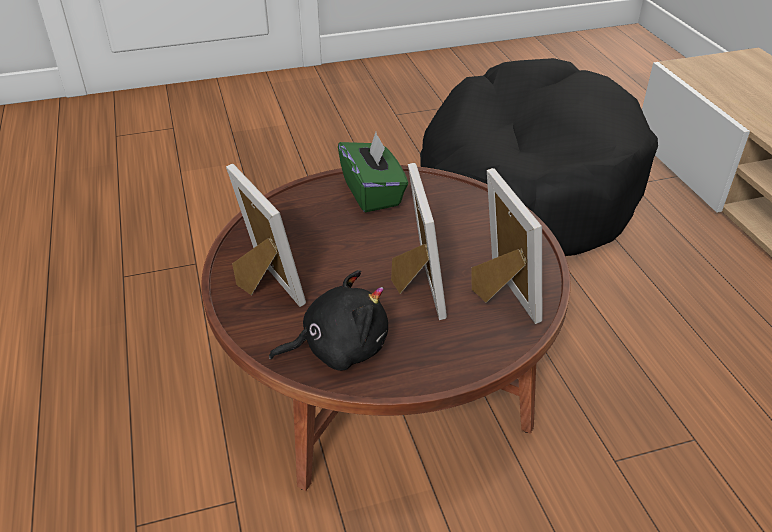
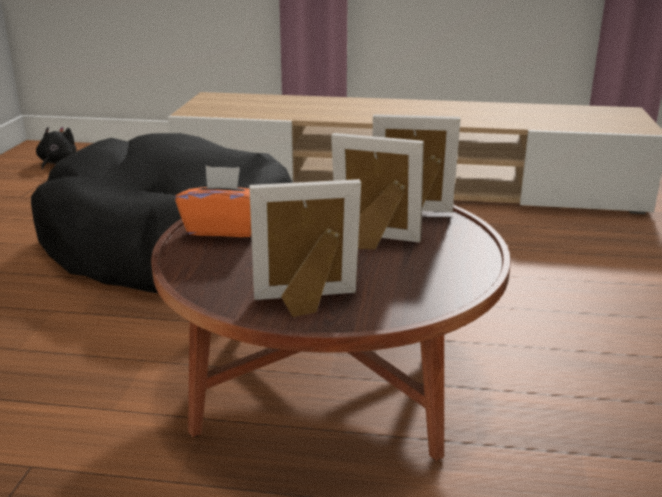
camera: 65 degrees left, 15 degrees down
(339, 348) = (424, 285): black plush toy -> black plush toy (56, 162)
(373, 193) = (224, 228): green tissue box -> orange tissue box

